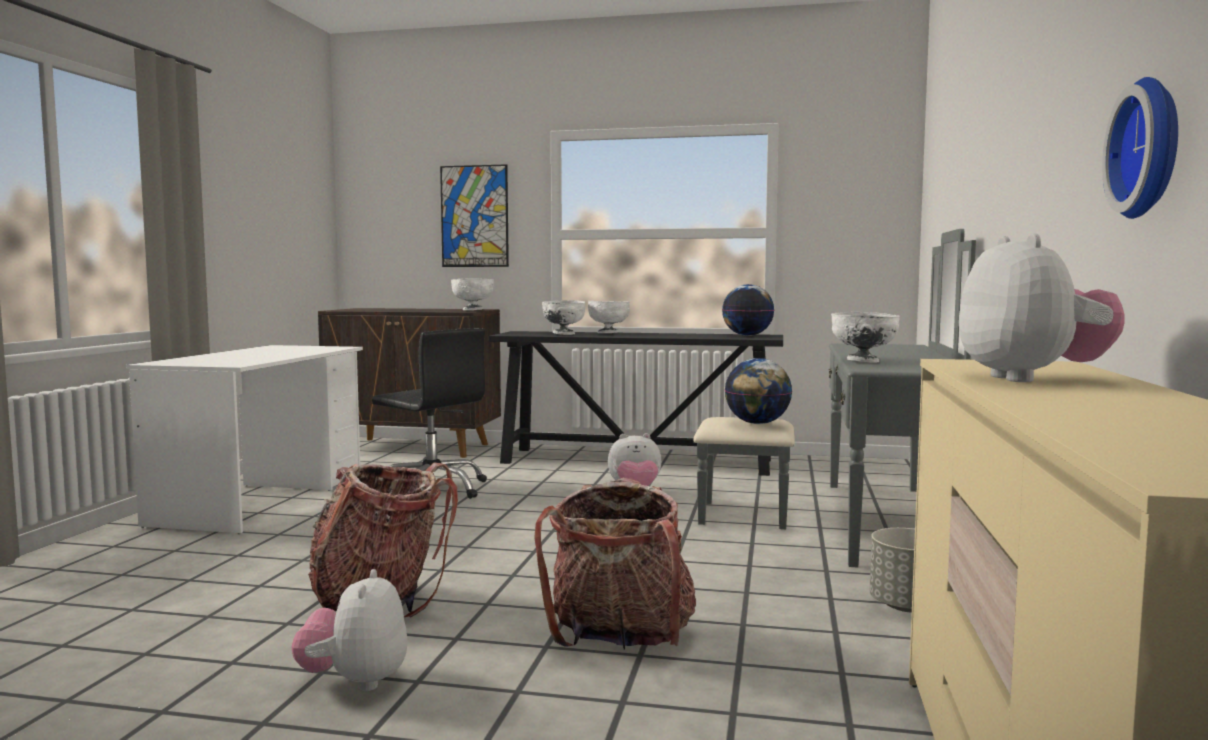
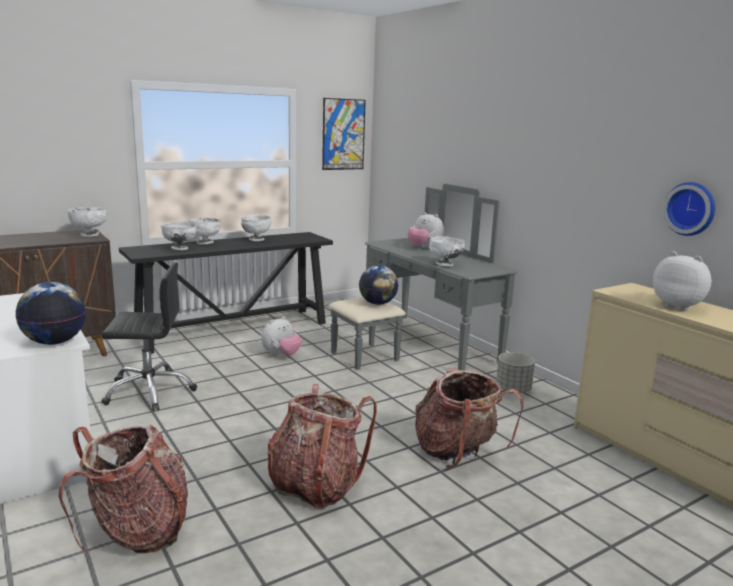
camera: 45 degrees left, 10 degrees up
(175, 577) = (137, 532): none -> backpack
(355, 681) = (409, 533): plush toy -> plush toy (424, 248)
(474, 216) = (63, 150): picture -> picture (343, 134)
(679, 334) = (256, 239): none -> white bowl
(747, 335) = (297, 236): globe -> globe (55, 342)

